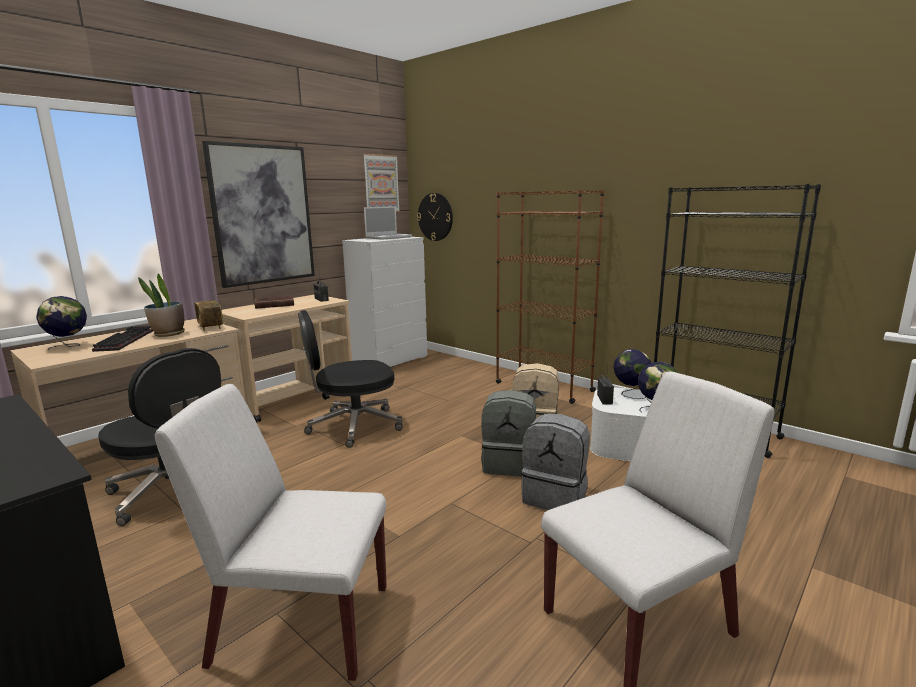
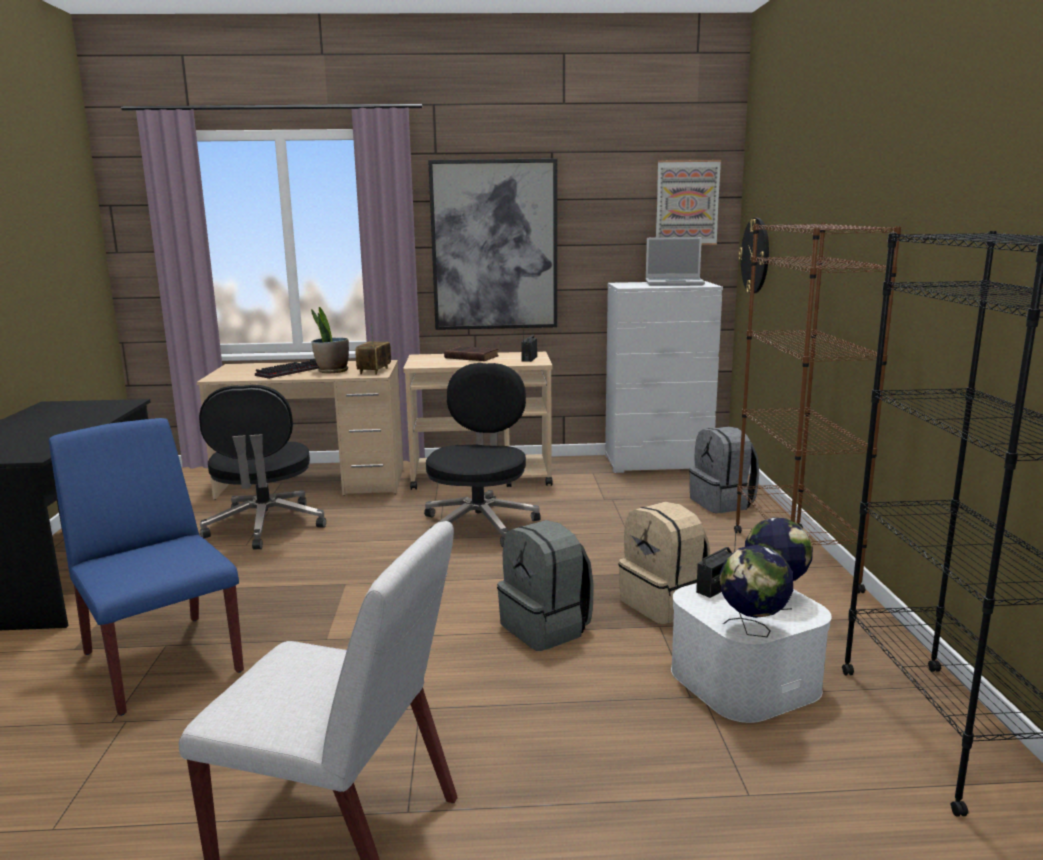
camera: 45 degrees right, 0 degrees up
(69, 346) = (256, 368): globe -> none
(300, 625) = (161, 661): white chair -> blue chair
(353, 426) = (480, 524): black office chair -> black office chair turned 75 degrees clockwise
(555, 496) = (520, 684): grey backpack -> grey backpack (722, 503)

